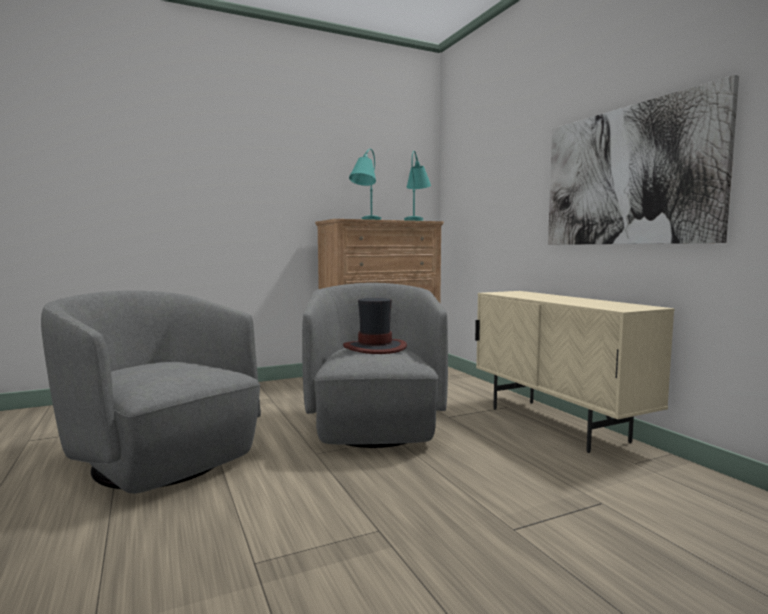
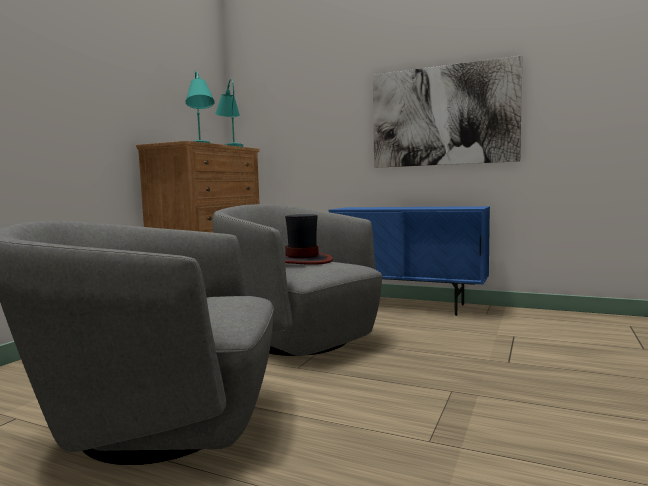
camera: 40 degrees left, 0 degrees up
(556, 424) = (408, 305): beige cabinet -> blue cabinet

